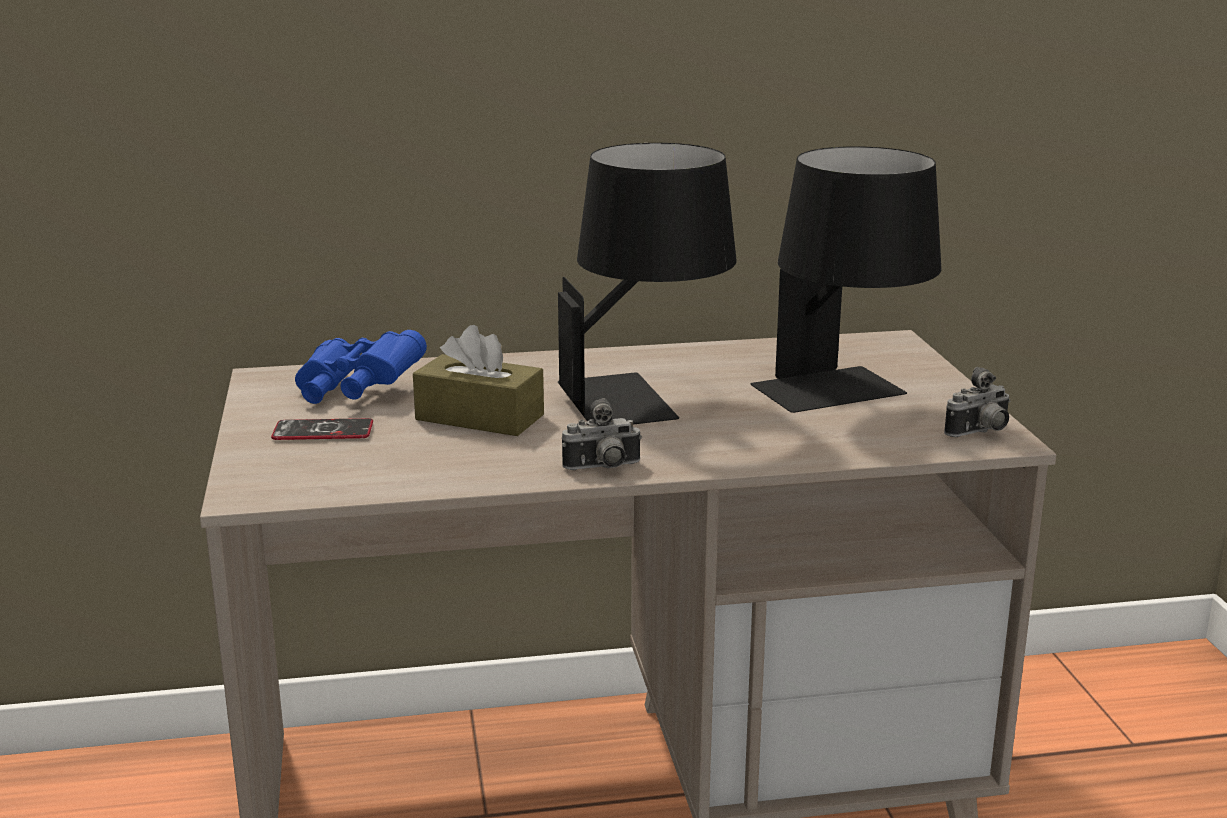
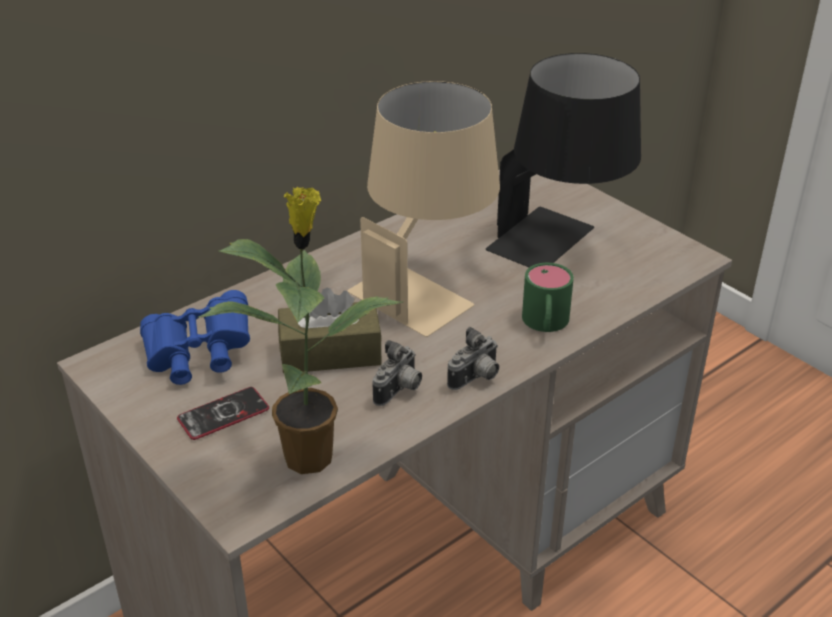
camera: 30 degrees left, 15 degrees up
(363, 476) = (311, 454): none -> potted plant
(645, 396) = (426, 287): black table lamp -> beige table lamp
(738, 449) = (545, 324): none -> green mug
(980, 433) = (674, 254): camera -> camera (400, 391)

